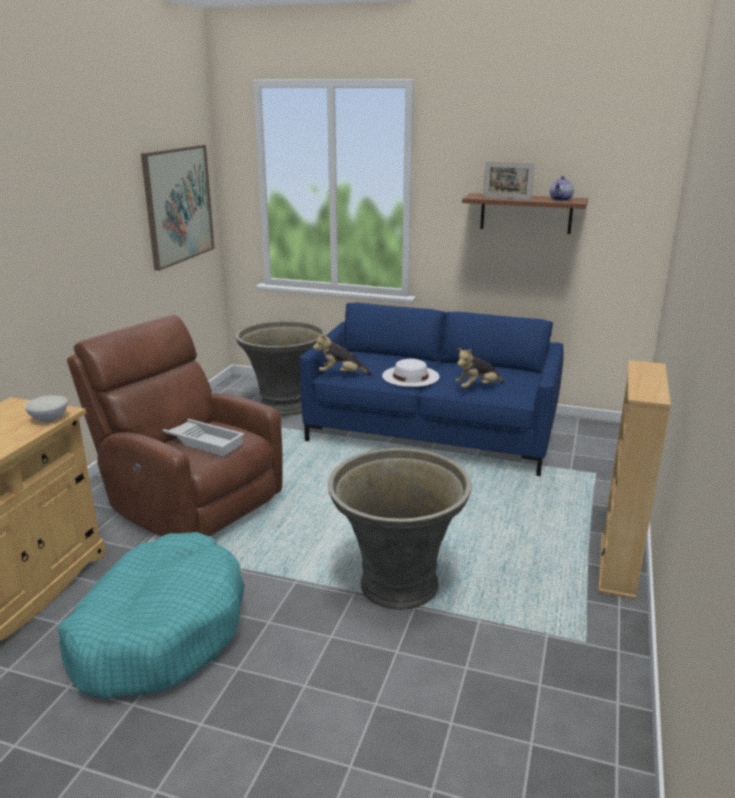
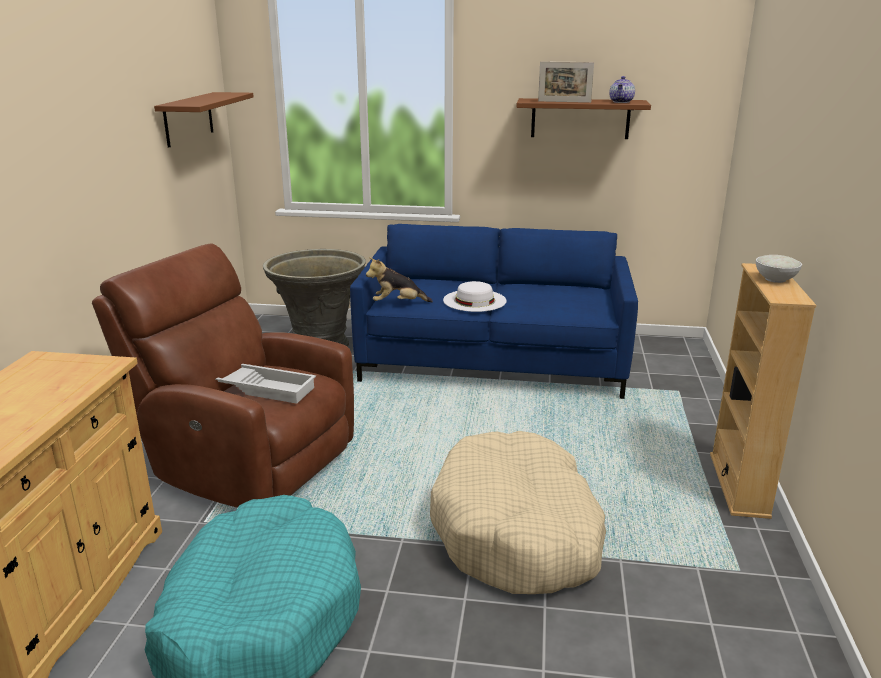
camera: 10 degrees left, 0 degrees up
(48, 419) = (94, 373): white bowl -> white bowl (775, 279)
(178, 205) = (188, 119): picture -> brown shelf
(397, 585) = (517, 532): grey planter -> beige dog bed
(477, 388) = (551, 308): plush toy -> none

